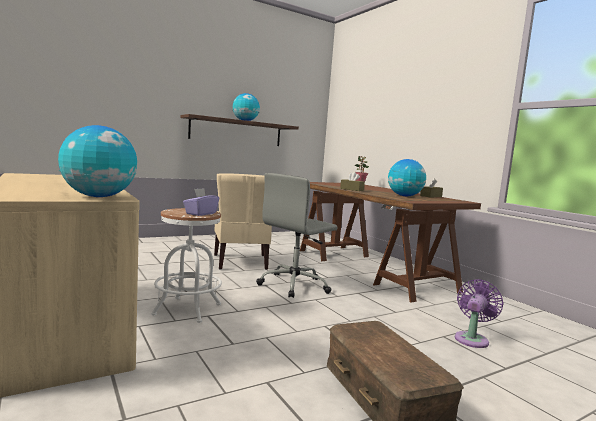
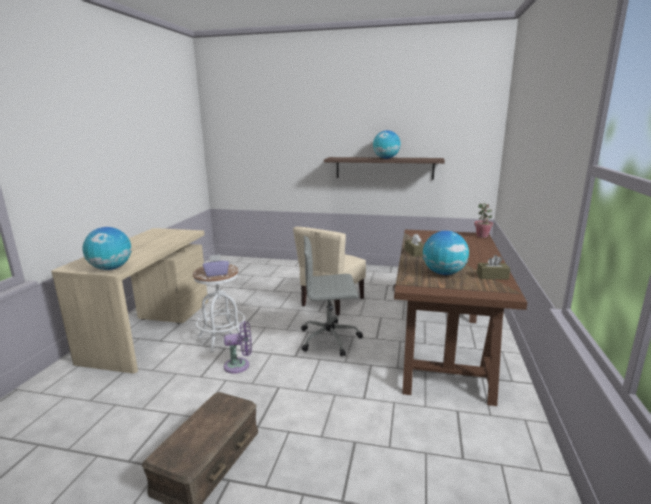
camera: 45 degrees right, 10 degrees up
(472, 339) = (377, 458): purple fan -> purple fan (239, 365)

